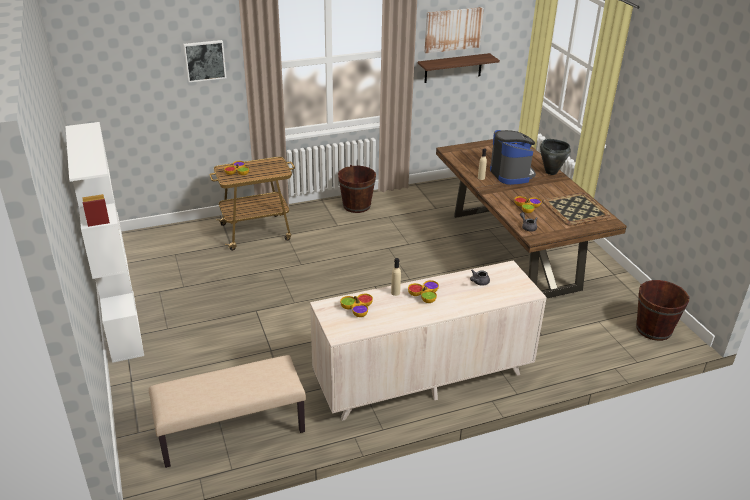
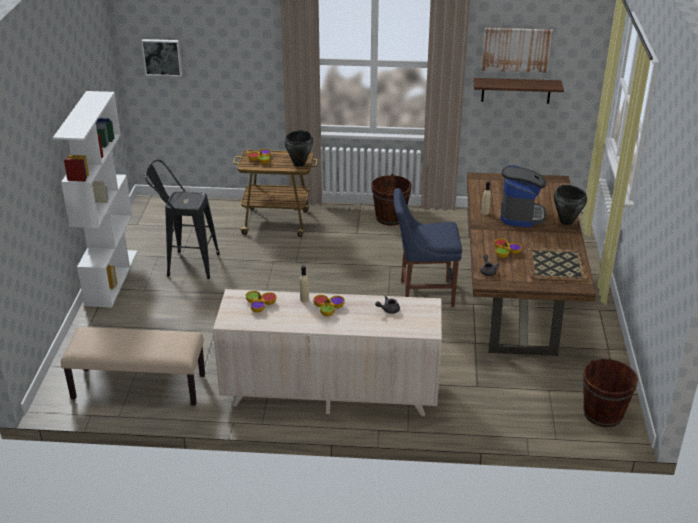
camera: 25 degrees right, 0 degrees up
(195, 292) = (187, 264): none -> black stool
(204, 60) = (248, 47): picture -> picture (162, 57)
(278, 169) = (299, 163): none -> black cooking pot
(435, 265) = (423, 293): none -> blue chair

